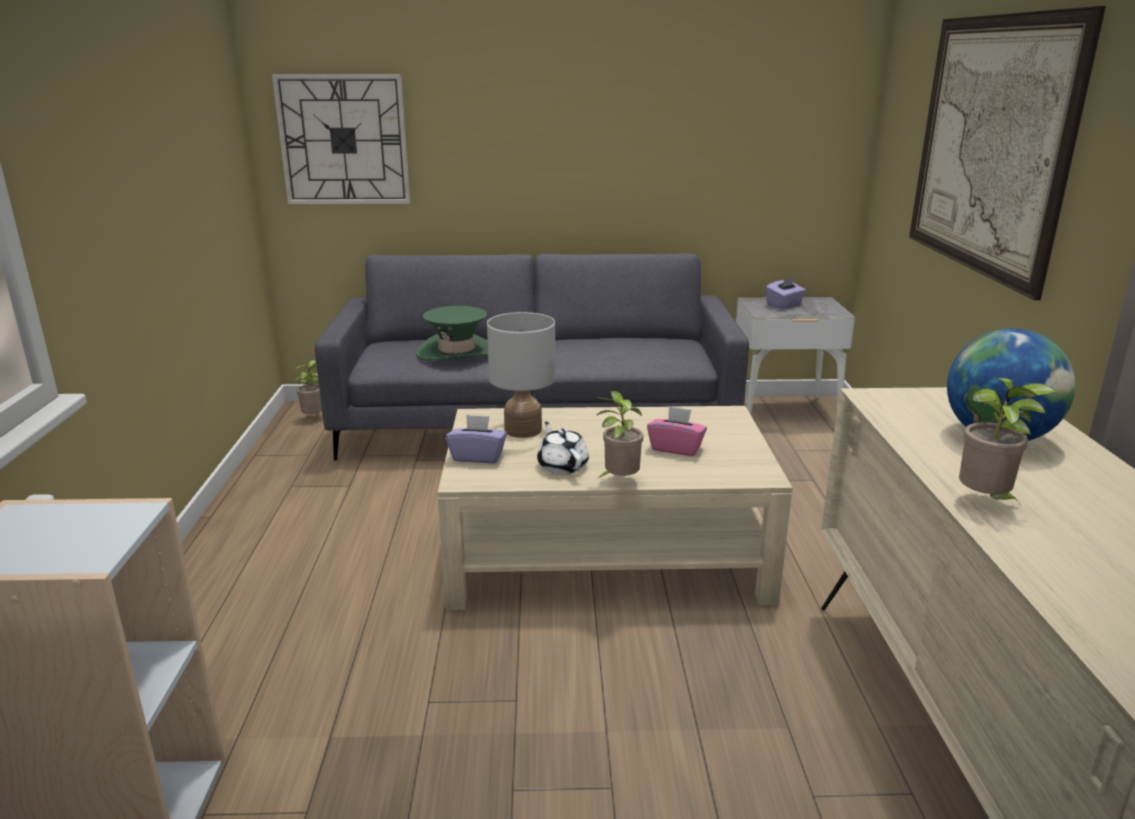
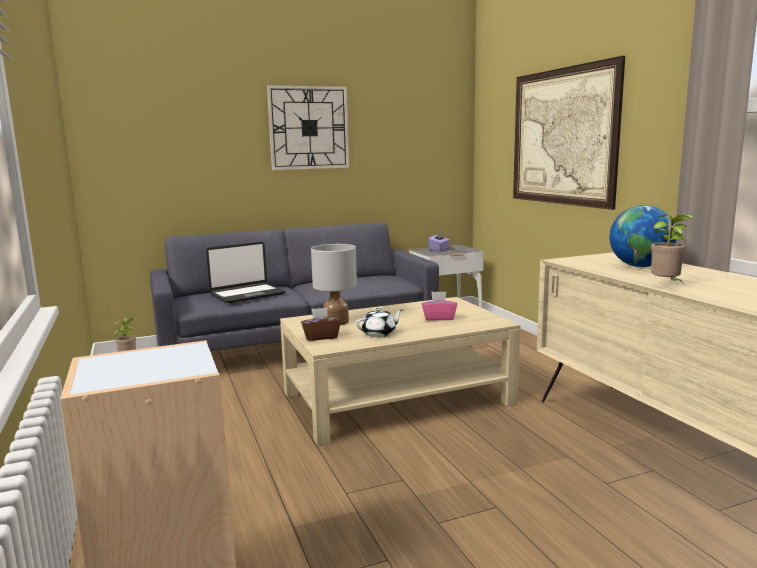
camera: 20 degrees left, 10 degrees down
(343, 140) = (144, 158): wall clock -> wall clock (309, 128)
(456, 352) = (247, 294): green hat -> laptop
(478, 457) = (321, 337): purple tissue box -> brown tissue box
(562, 466) = (379, 333): white teapot -> white teapot turned 105 degrees clockwise
(619, 481) = (421, 335): potted plant -> none

